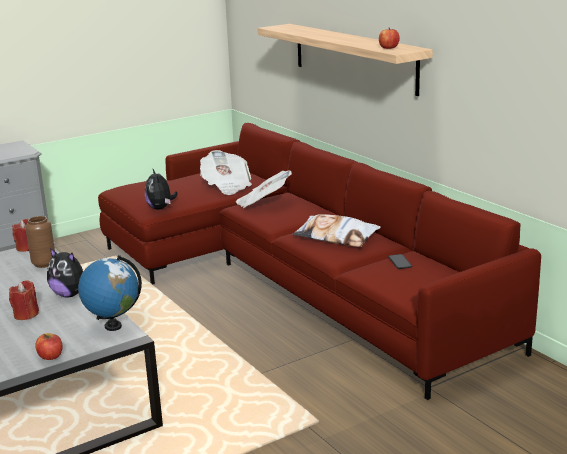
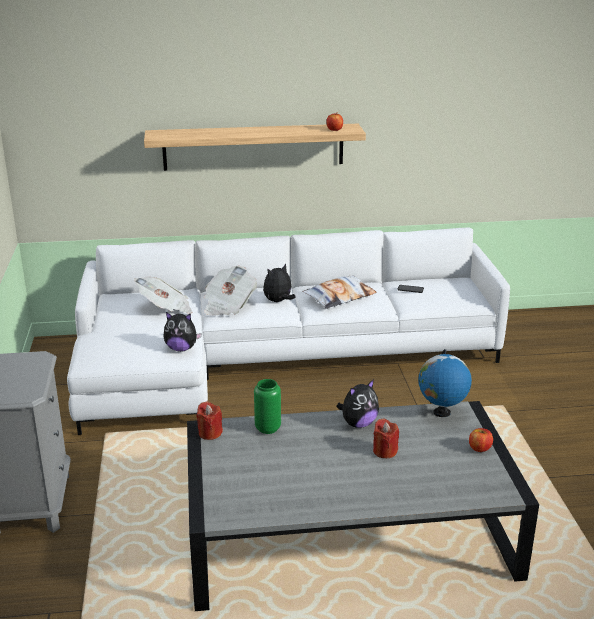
camera: 65 degrees left, 5 degrees up
(44, 264) = (268, 428): brown vase -> green vase
(293, 279) = (271, 359): red sofa -> white sofa
(295, 218) = (278, 301): none -> plush toy

